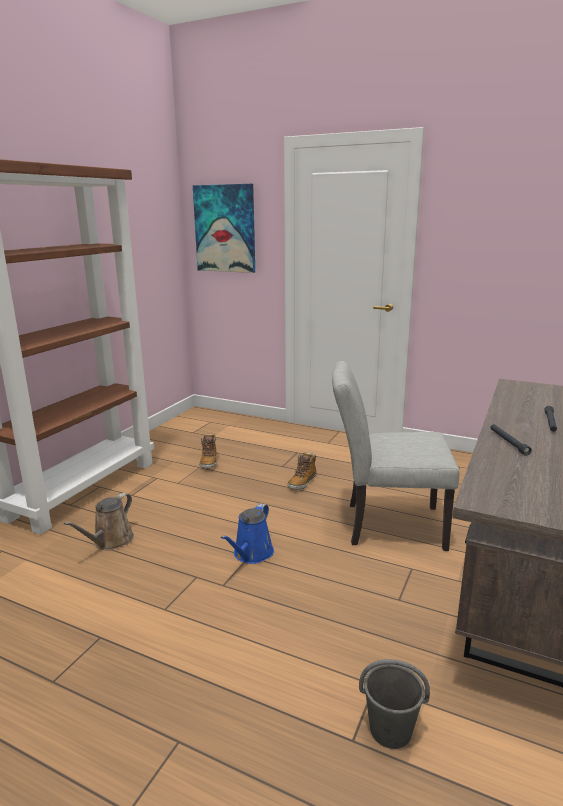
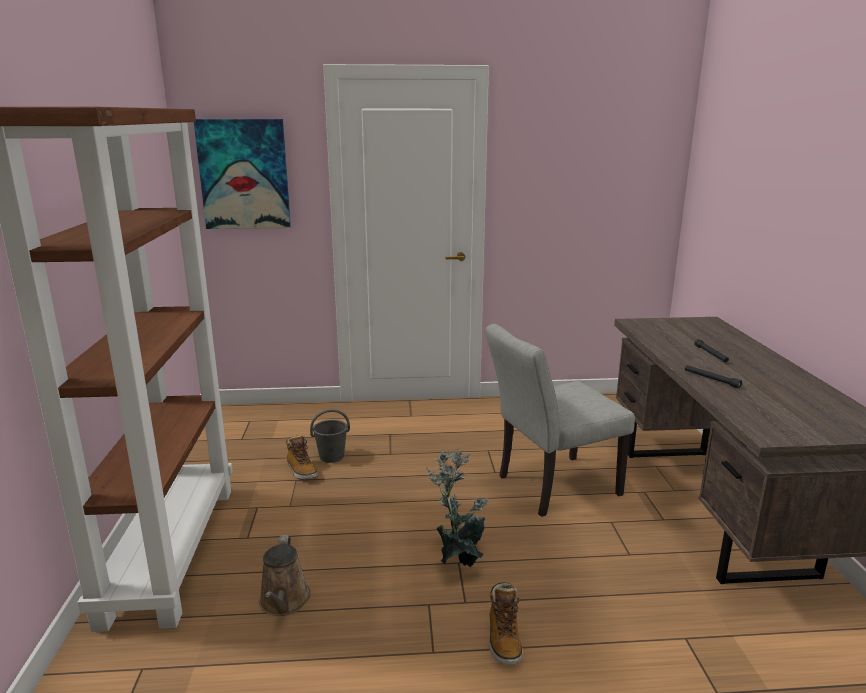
camera: 30 degrees left, 0 degrees up
(251, 554) = (459, 559): blue watering can -> potted plant
(302, 482) = (429, 466): boot -> boot (503, 639)
(391, 730) = (733, 669): grey bucket -> grey bucket (332, 456)

